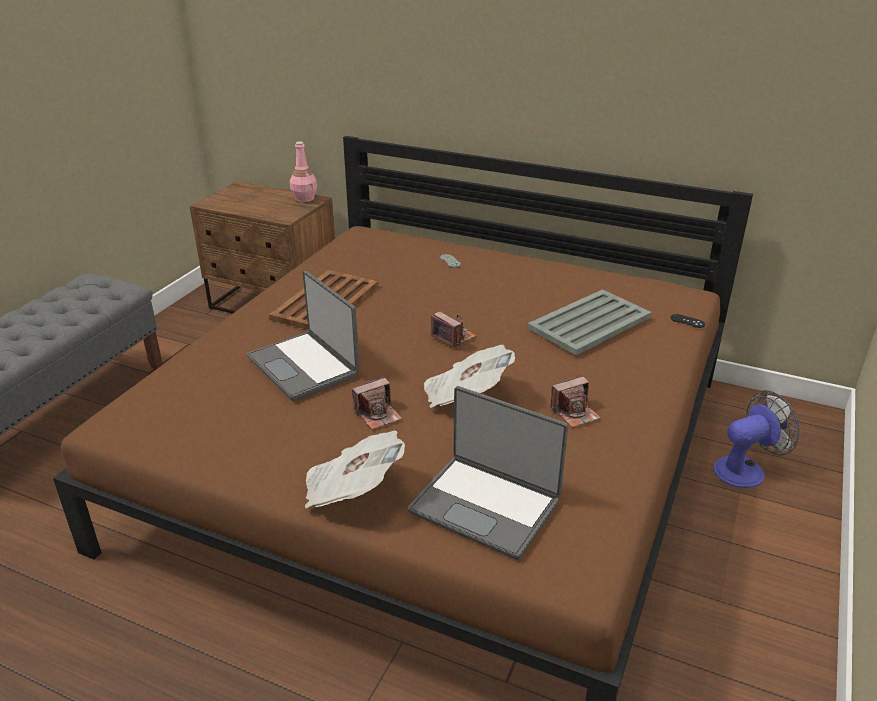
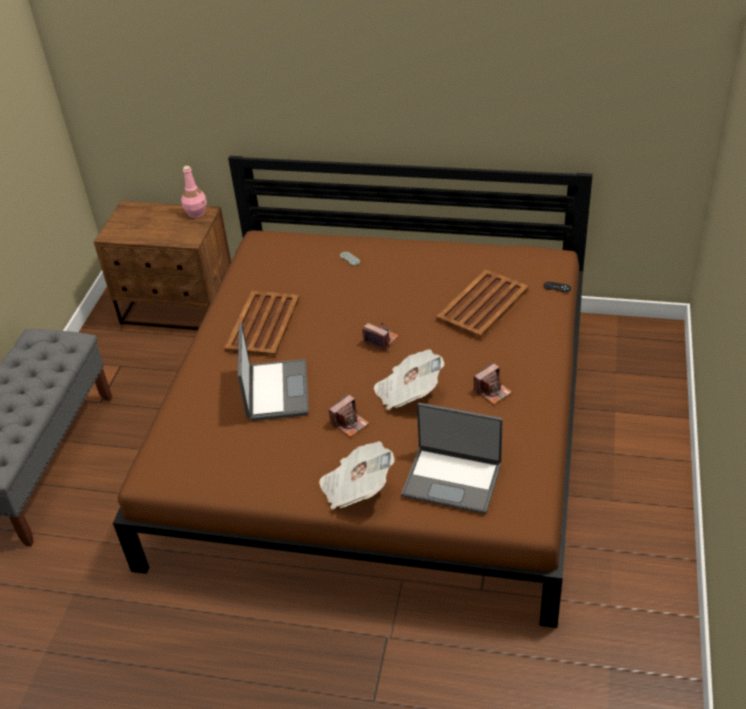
camera: 10 degrees left, 10 degrees up
(305, 366) = (275, 391): laptop -> laptop turned 135 degrees counterclockwise
(588, 323) = (482, 305): grey tray -> brown tray
(746, 469) = (616, 390): fan -> none

